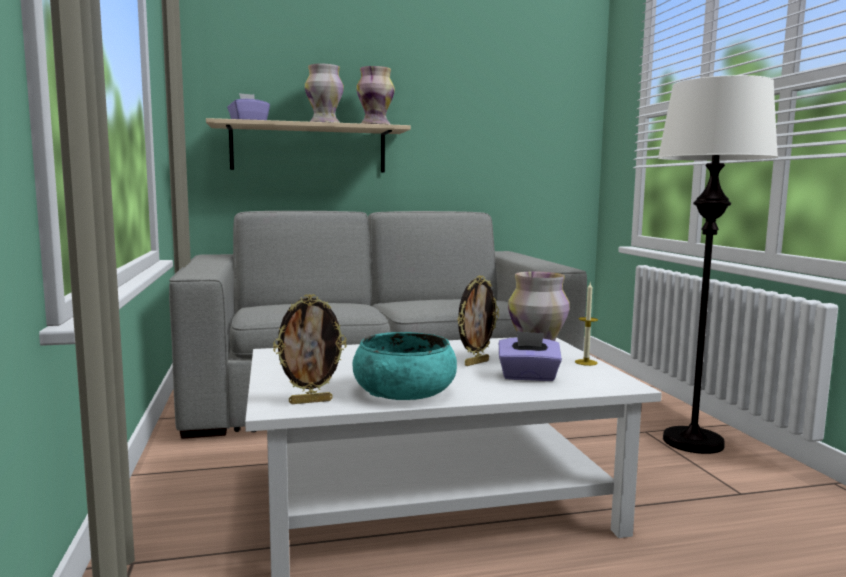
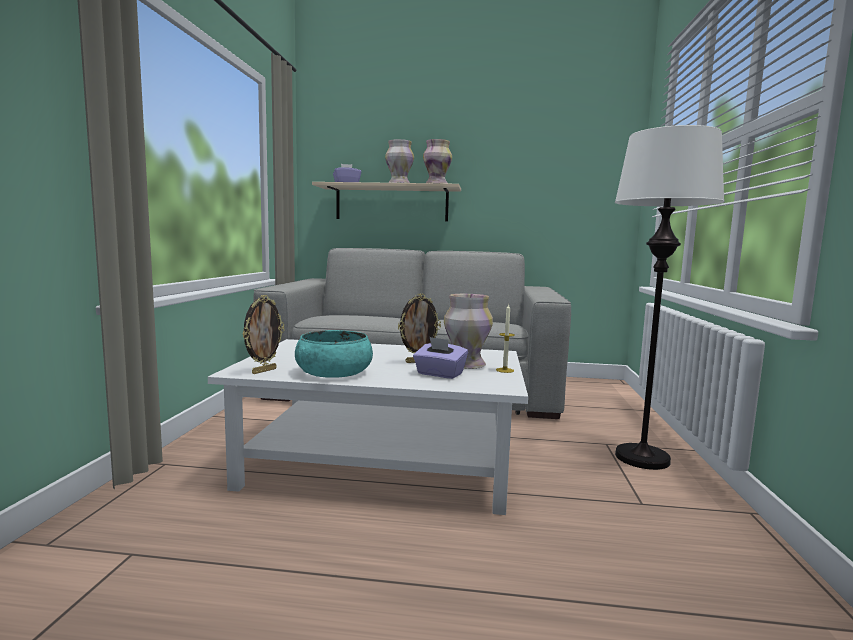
camera: 20 degrees right, 0 degrees up
(311, 401) = (264, 371): picture frame -> picture frame turned 60 degrees counterclockwise

